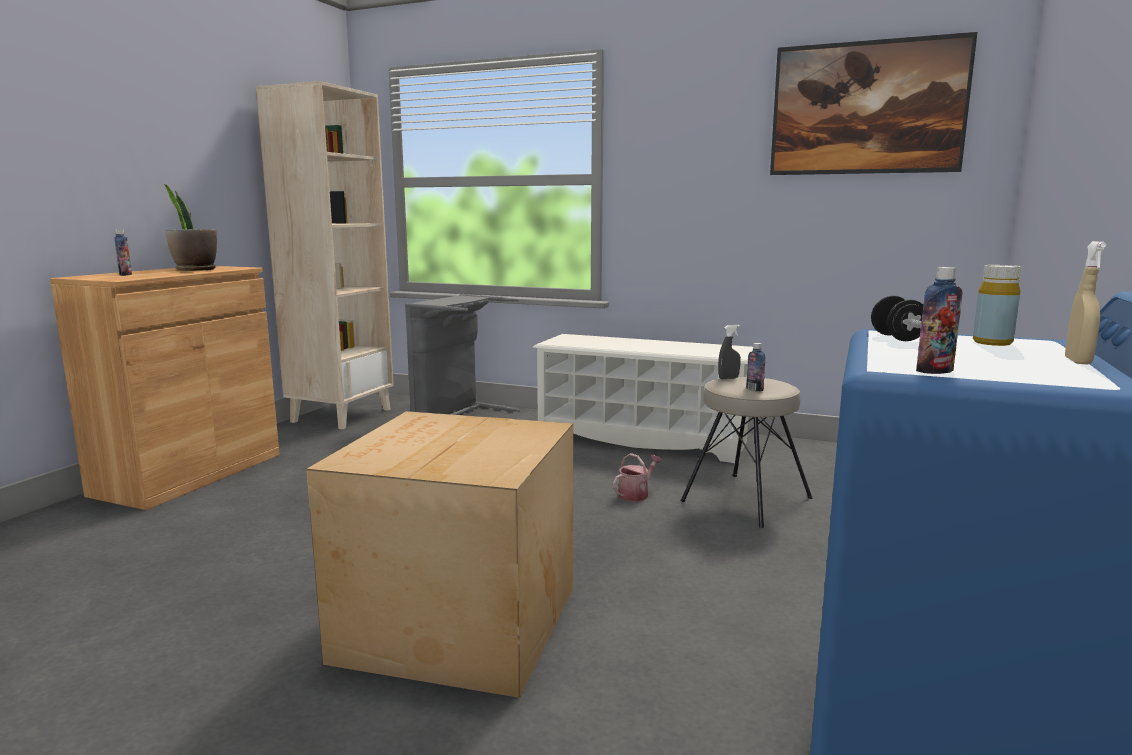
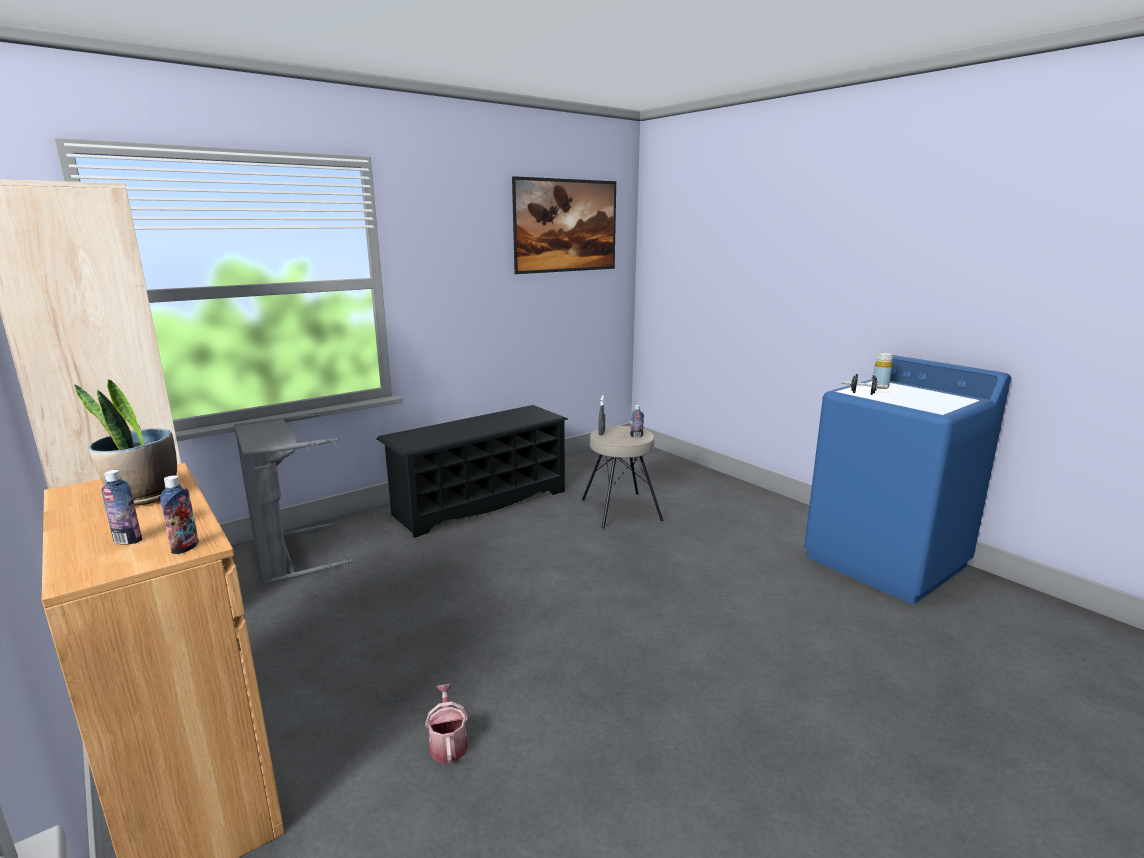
camera: 60 degrees left, 5 degrees up
(455, 624) = (716, 660): cardboard box -> none
(636, 494) = (576, 538): watering can -> watering can (448, 743)
(643, 440) = (480, 503): white shoe rack -> black shoe rack
(934, 371) = (945, 408): bottle -> bottle (185, 547)
(1077, 361) = (926, 390): beige spray bottle -> none

